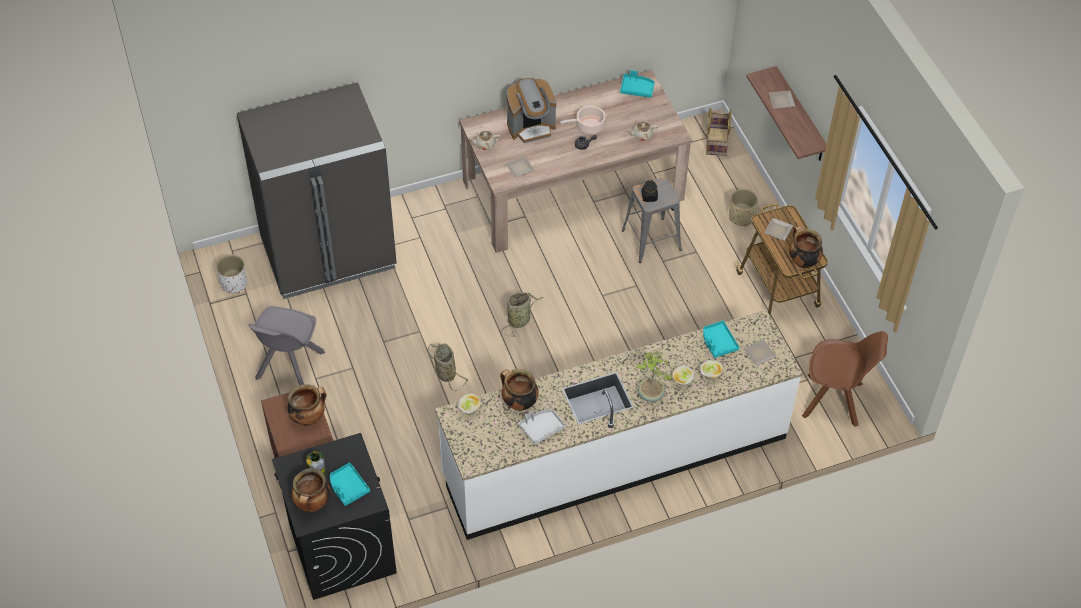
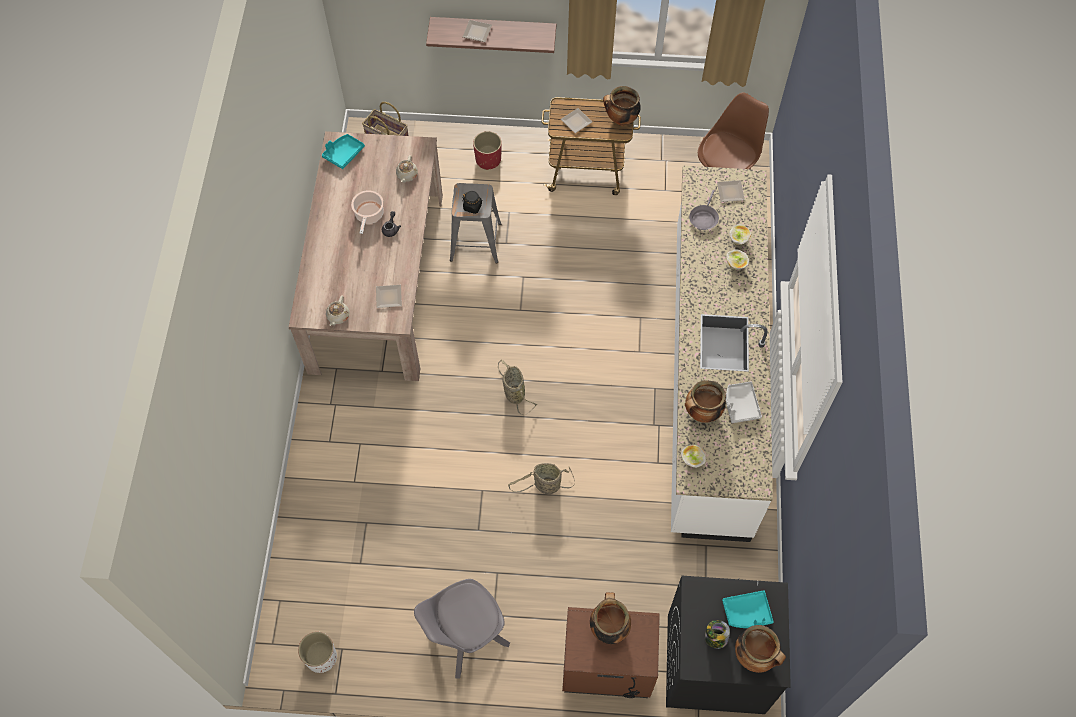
camera: 65 degrees left, 10 degrees up
(289, 367) = (465, 637): grey chair -> grey chair turned 105 degrees clockwise
(329, 253) = (332, 542): grey fridge -> none
(531, 127) = (339, 265): coffee machine -> none
(650, 395) = (740, 297): potted plant -> none
(718, 343) = (703, 218): turquoise tray -> grey frying pan
(741, 217) = (488, 159): beige planter -> red planter

